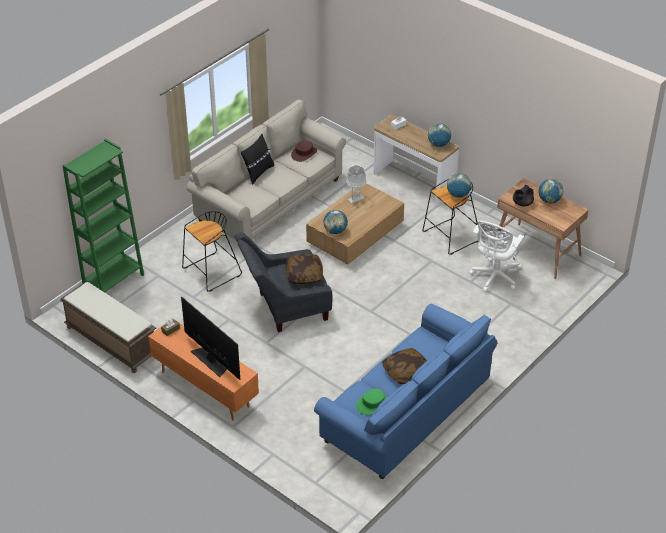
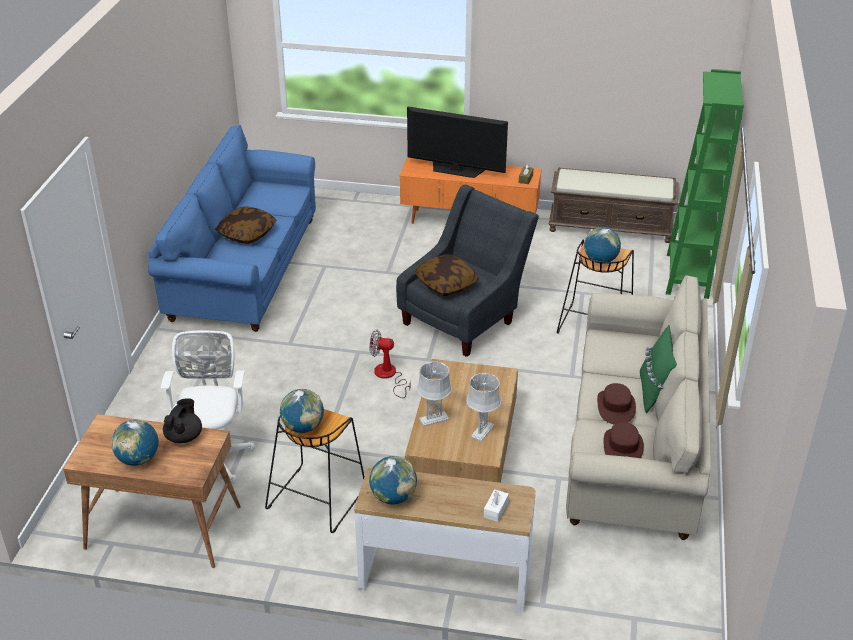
camera: 150 degrees right, 5 degrees down
(258, 173) = (653, 392): black pillow -> green pillow
(286, 171) = (616, 407): none -> brown hat
(335, 231) = (468, 372): globe -> globe (600, 260)
(364, 287) = (389, 376): none -> fan
(373, 404) = (263, 196): green hat -> none
(375, 214) = (434, 419): none -> grey table lamp

